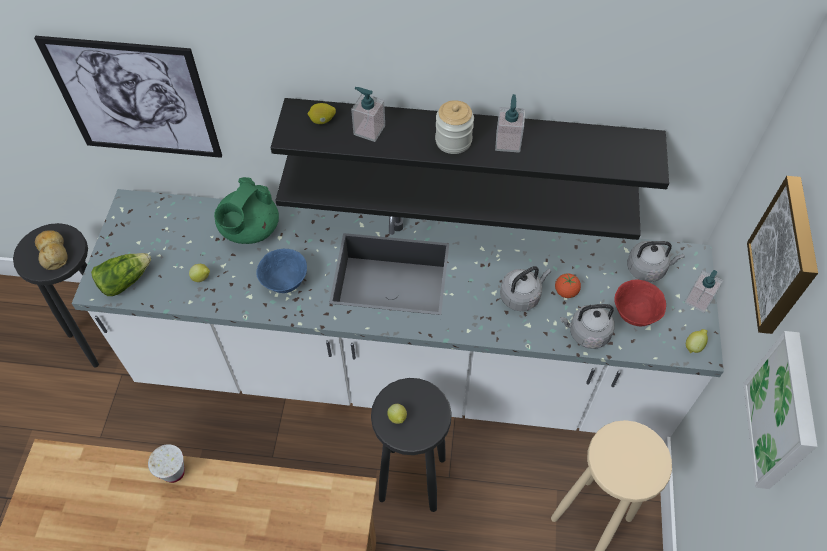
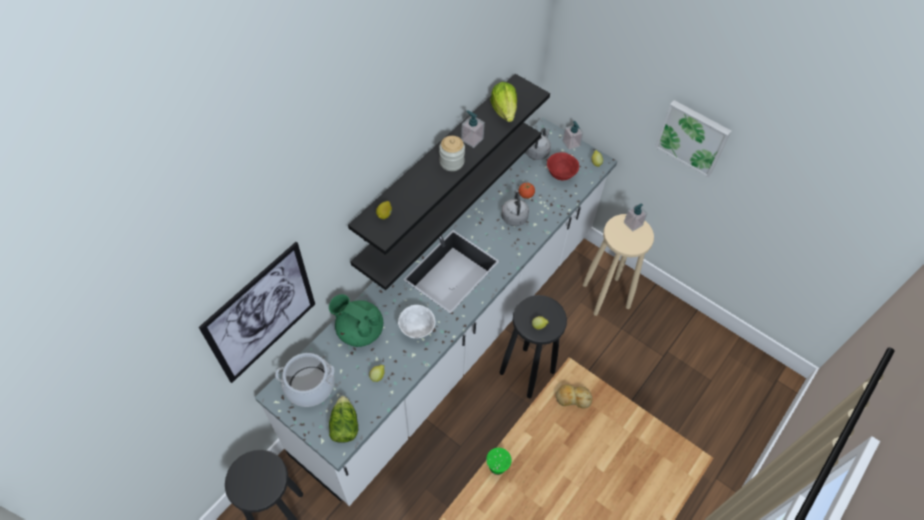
camera: 60 degrees left, 0 degrees up
(53, 253) = (260, 476): bread -> bread (572, 398)
(155, 226) = (310, 386): none -> cooking pot
(174, 472) = (497, 467): white cup -> green cup
(249, 230) = (359, 330): green teapot -> green teapot turned 150 degrees clockwise
(284, 282) = (417, 330): blue bowl -> white bowl
(369, 130) = (411, 196): soap dispenser -> soap dispenser (633, 224)
(586, 333) = (558, 202): grey kettle -> none
(588, 150) = (504, 110): none -> lettuce
(786, 257) = (631, 78): picture -> none

